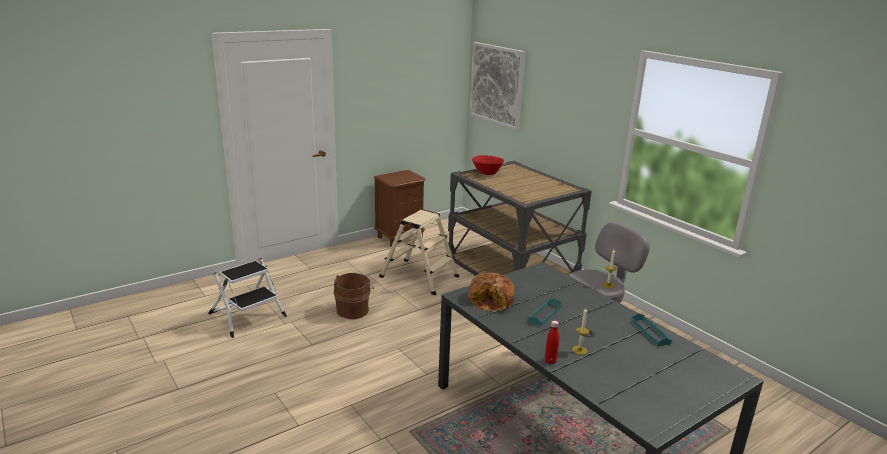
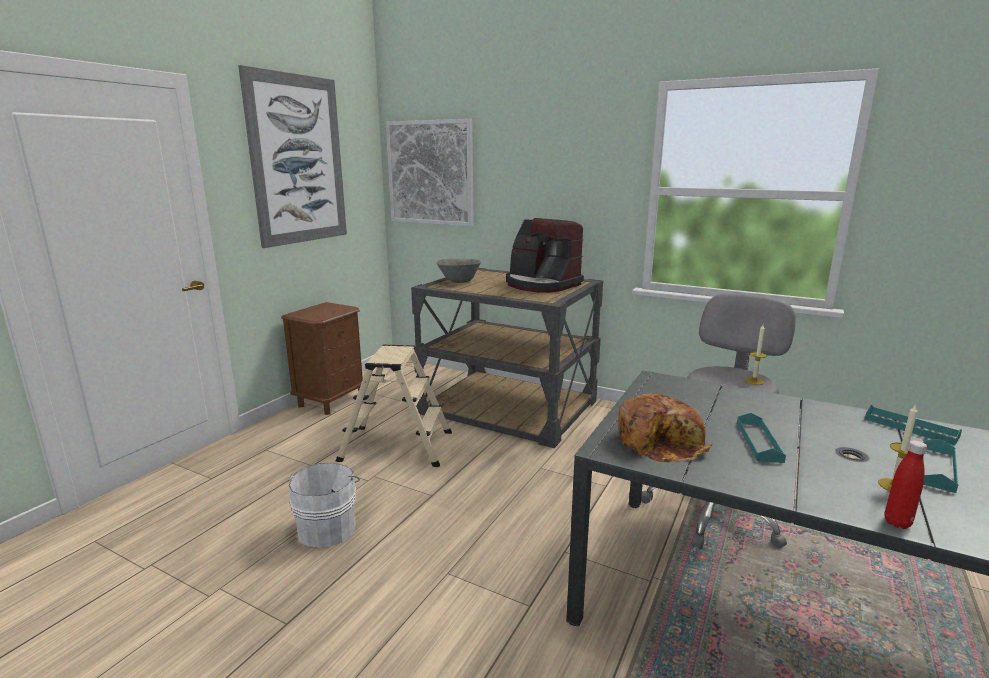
camera: 25 degrees left, 5 degrees down
(246, 316) = (115, 607): step ladder -> none
(353, 310) = (328, 527): brown bucket -> white bucket
(399, 74) = (298, 160): none -> picture
(487, 173) = (459, 282): red bowl -> grey bowl
(540, 186) = (541, 284): none -> coffee machine
(621, 351) = (937, 469): none -> turquoise tray

